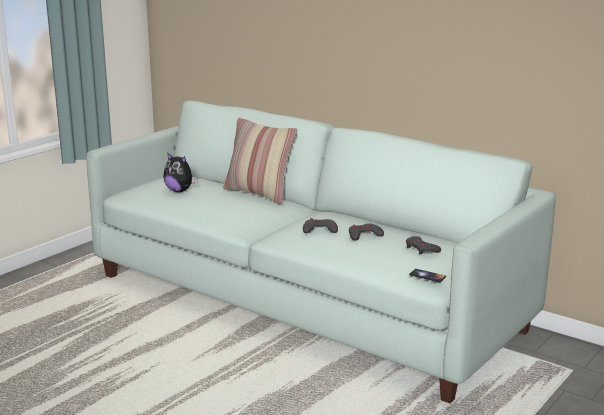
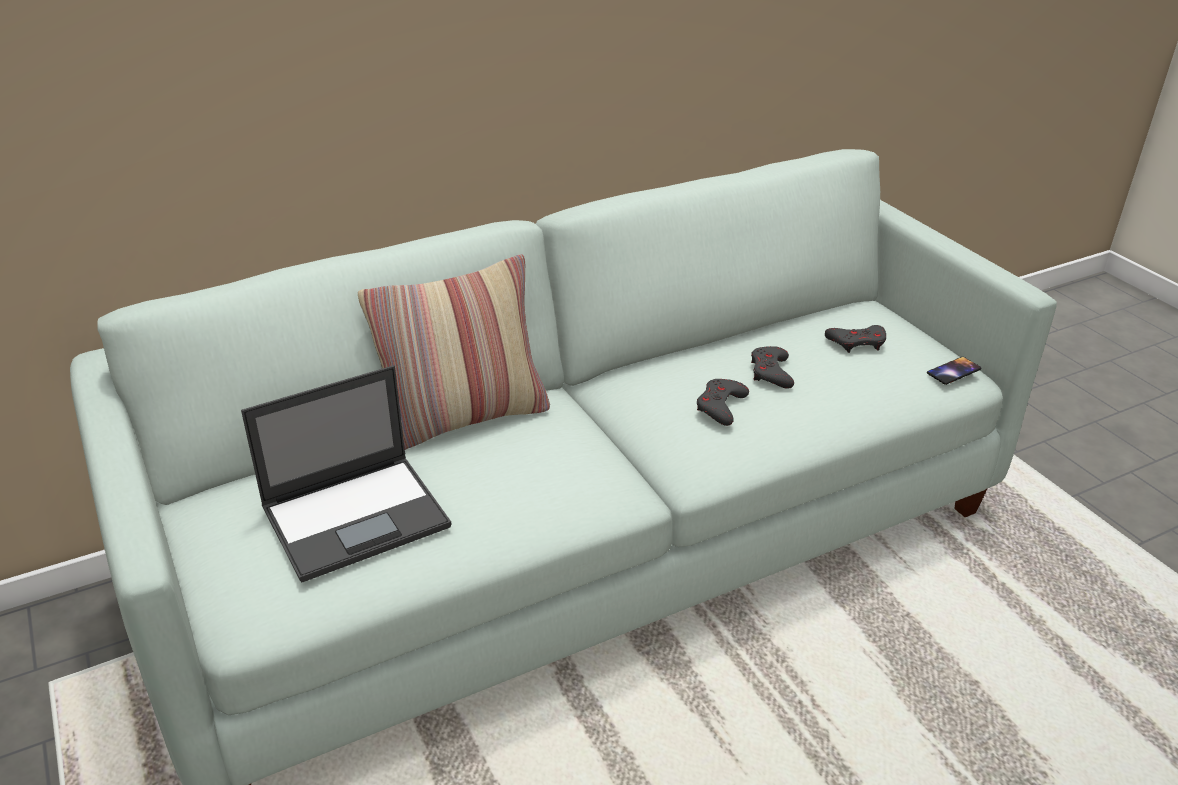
camera: 65 degrees left, 15 degrees up
(180, 191) = (358, 516): plush toy -> laptop

